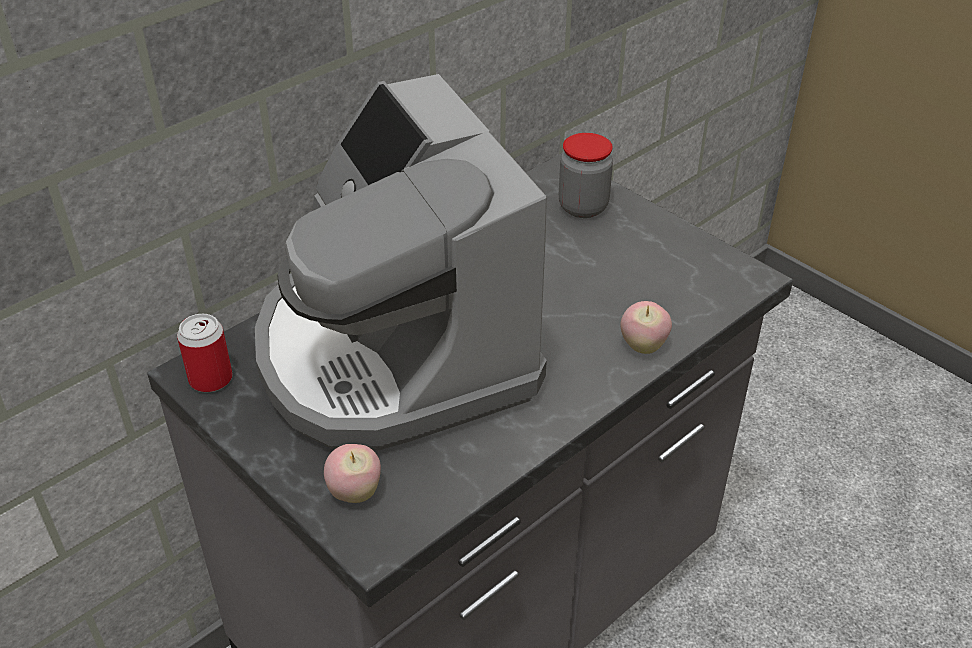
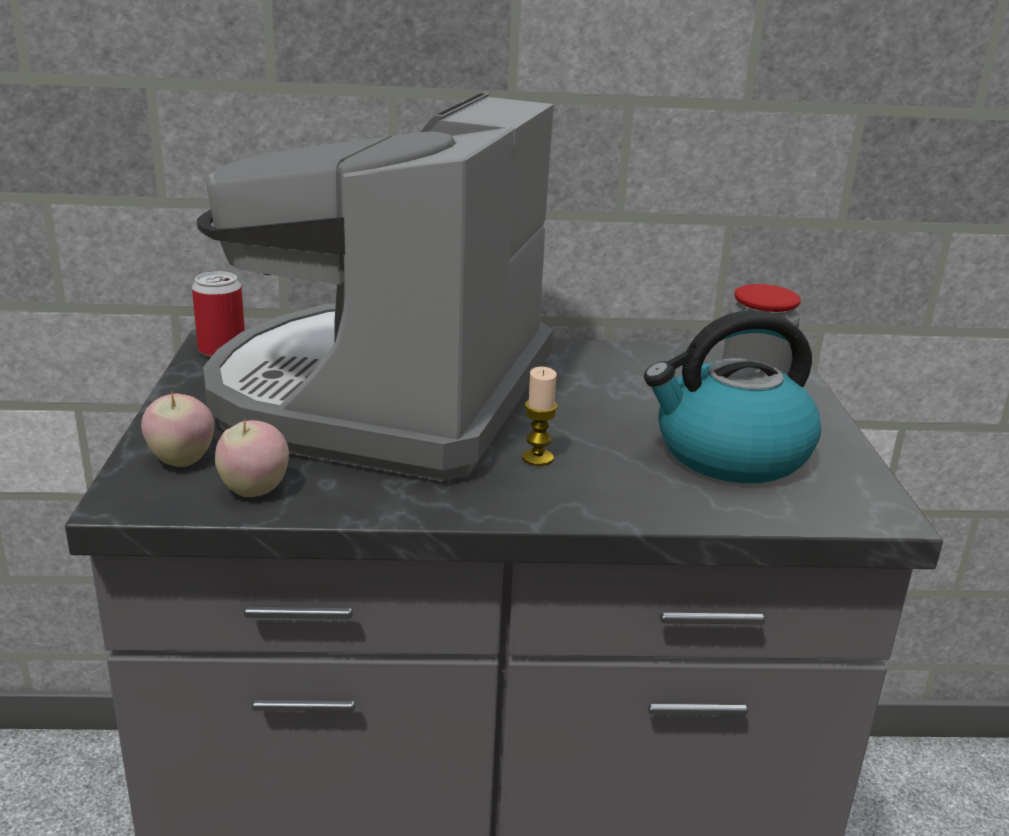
camera: 40 degrees right, 15 degrees down
(551, 346) = (537, 458): none -> candle
(639, 277) = (729, 454): none -> kettle
(643, 346) = (638, 503): apple -> apple (255, 491)

